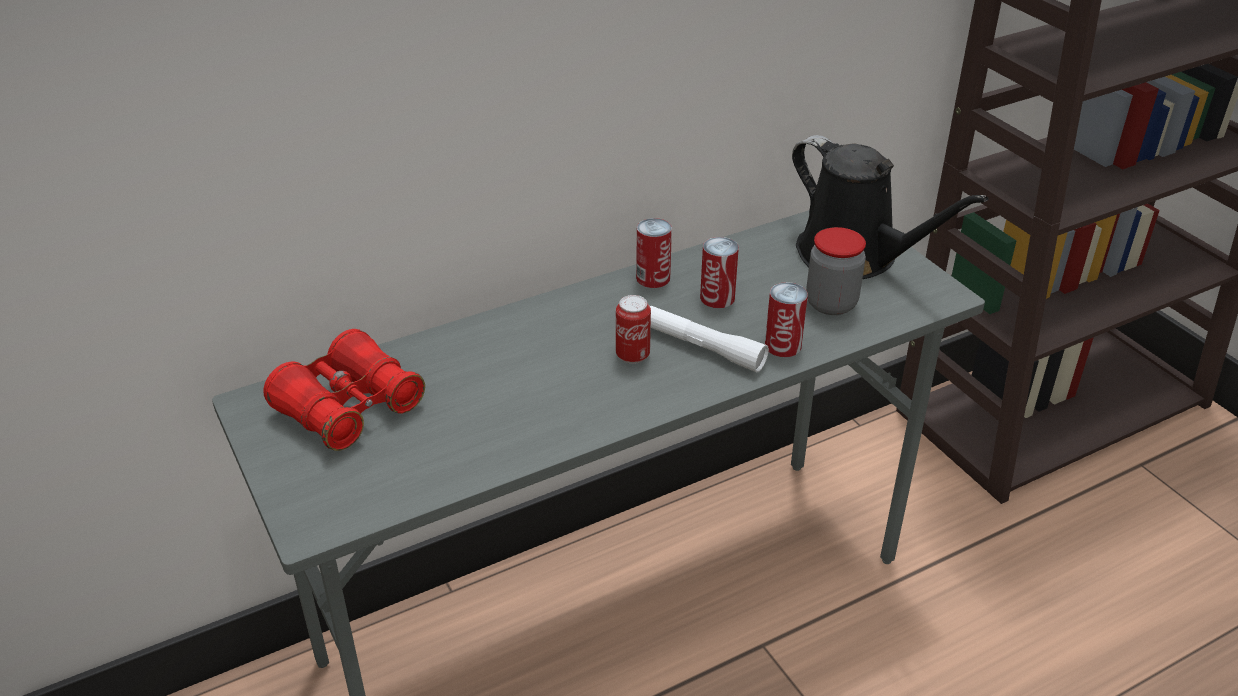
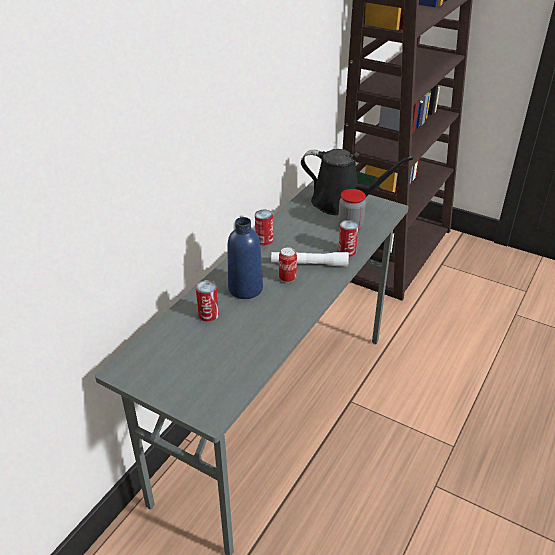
camera: 30 degrees left, 0 degrees up
(349, 408) = (175, 352): red binoculars -> none
(547, 348) = (245, 288): none -> blue bottle
(717, 298) = (300, 240): can -> can (208, 314)

